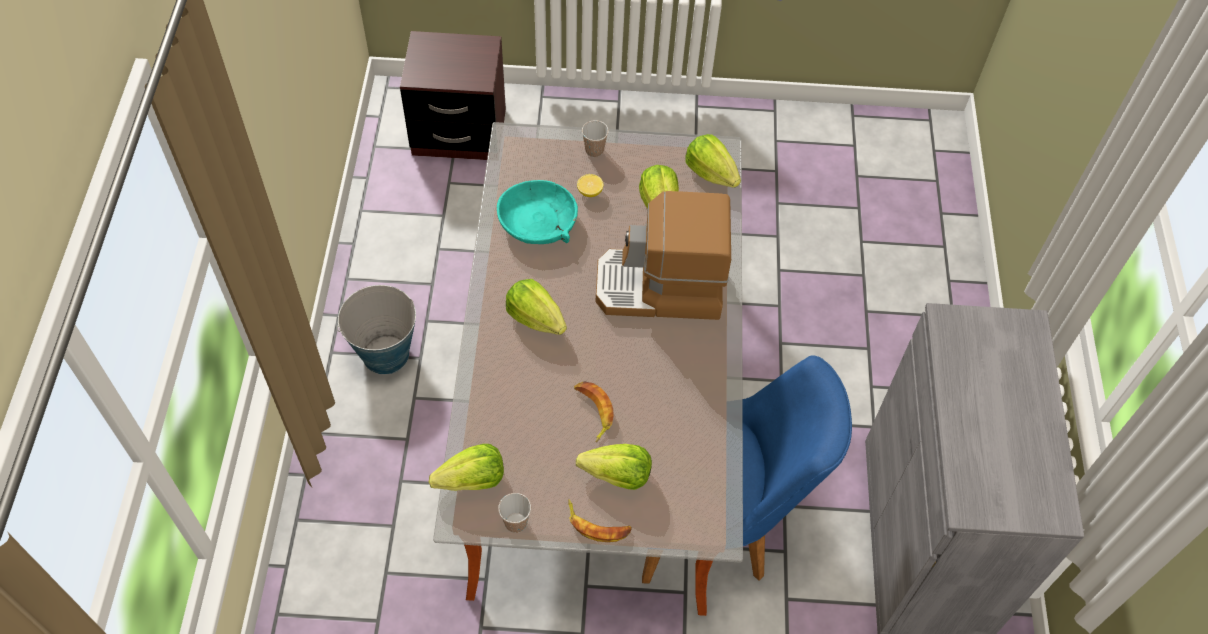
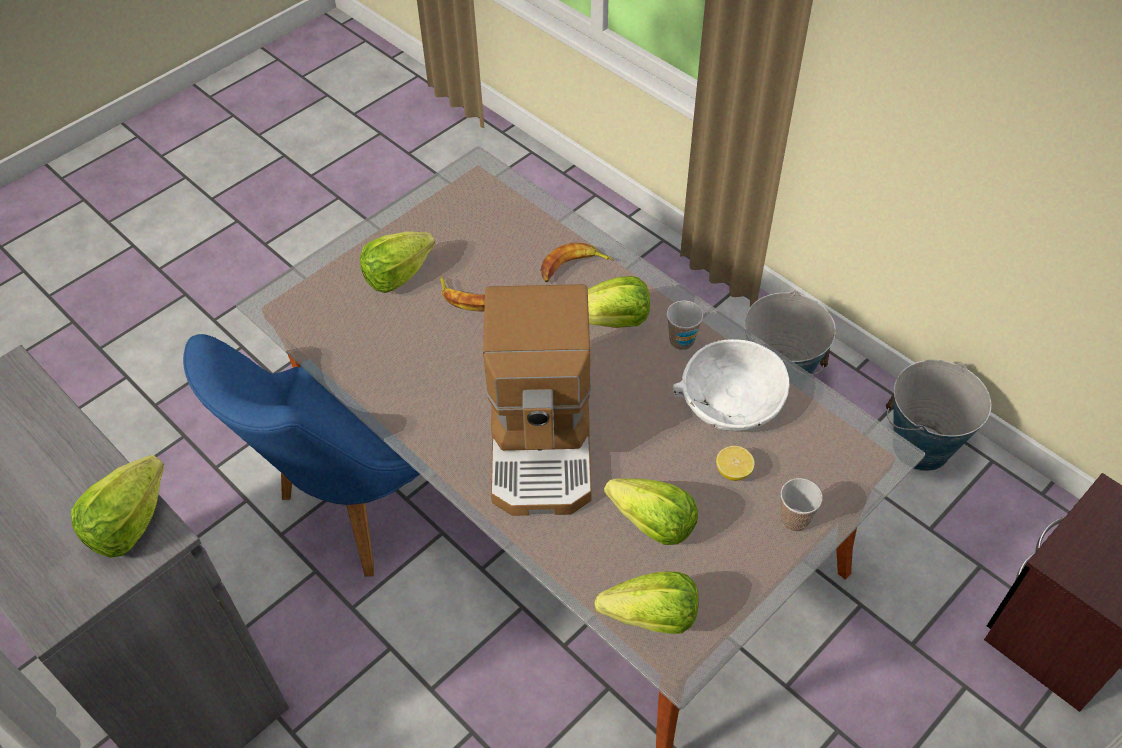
camera: 135 degrees right, 5 degrees down
(381, 248) = (920, 447): none -> bucket
(472, 480) = (499, 189): lettuce -> lettuce (129, 523)
(516, 523) = (435, 193): cup -> cup (681, 341)
(538, 222) = (732, 398): turquoise bowl -> white bowl
(597, 525) = (374, 236): banana -> banana (572, 267)
(660, 289) = (543, 441): coffee machine -> coffee machine turned 135 degrees clockwise

